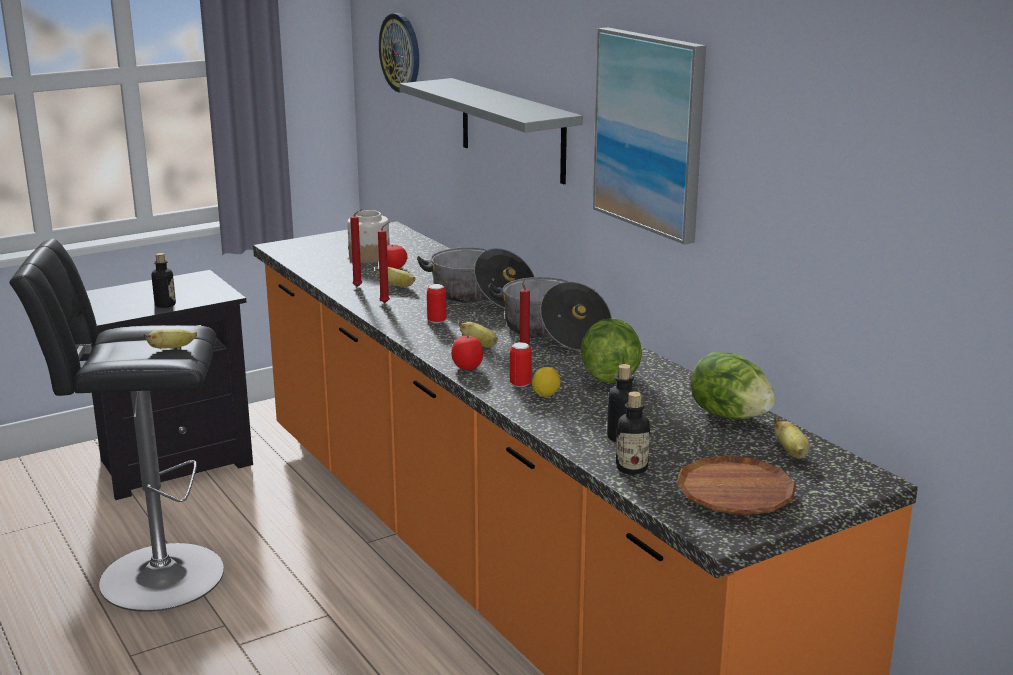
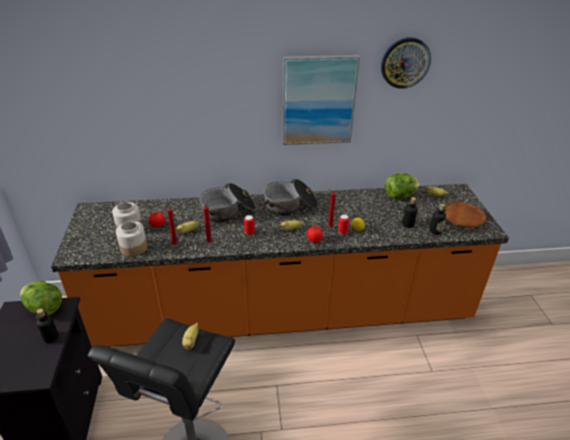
camera: 65 degrees left, 15 degrees up
(325, 269) = (133, 248): none -> jar
(401, 52) = (53, 103): wall clock -> wall clock (405, 63)
(512, 130) = (197, 123): grey shelf -> none
(609, 376) = (347, 208): lettuce -> lettuce (44, 308)

